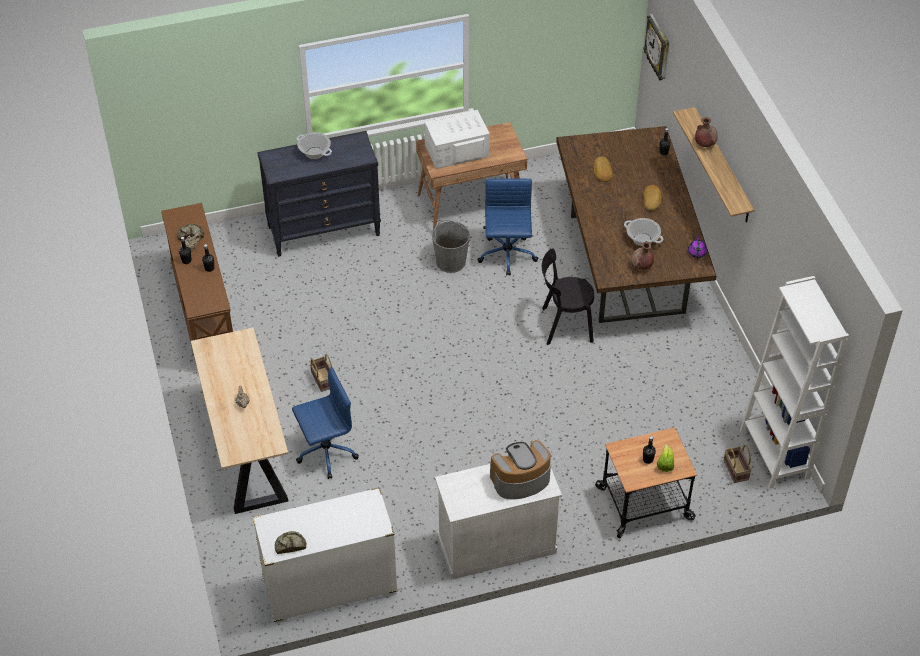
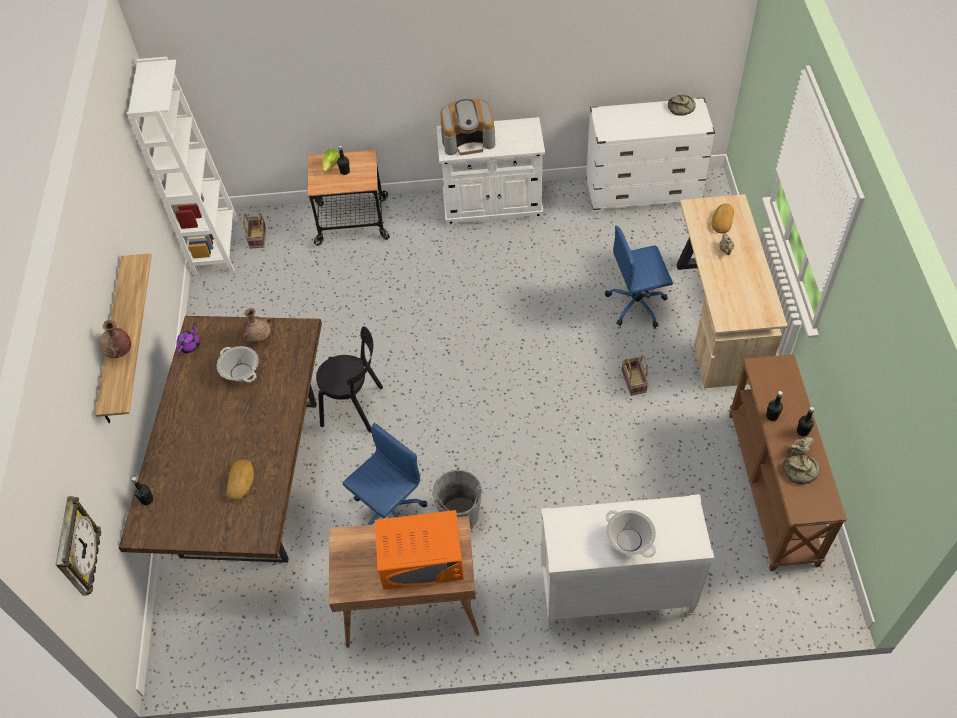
camera: 165 degrees left, 5 degrees up
(324, 230) = (615, 594): black dresser -> white dresser
(456, 150) = (421, 559): white microwave -> orange microwave
(507, 256) = (388, 512): blue office chair -> blue office chair turned 150 degrees counterclockwise
(652, 199) = (201, 426): bread -> bread (721, 221)

